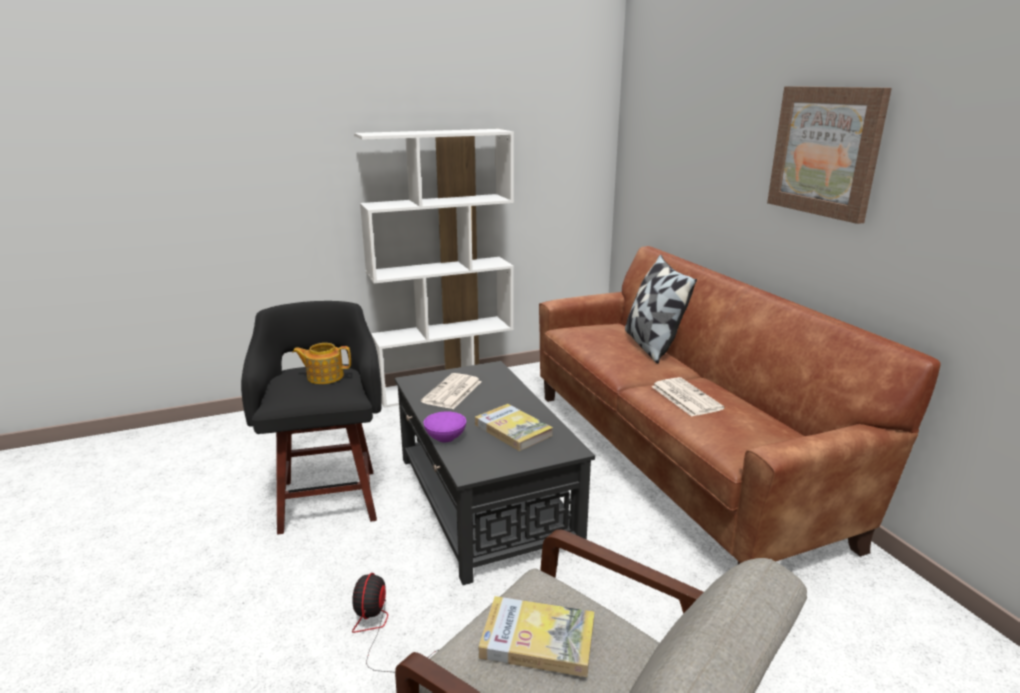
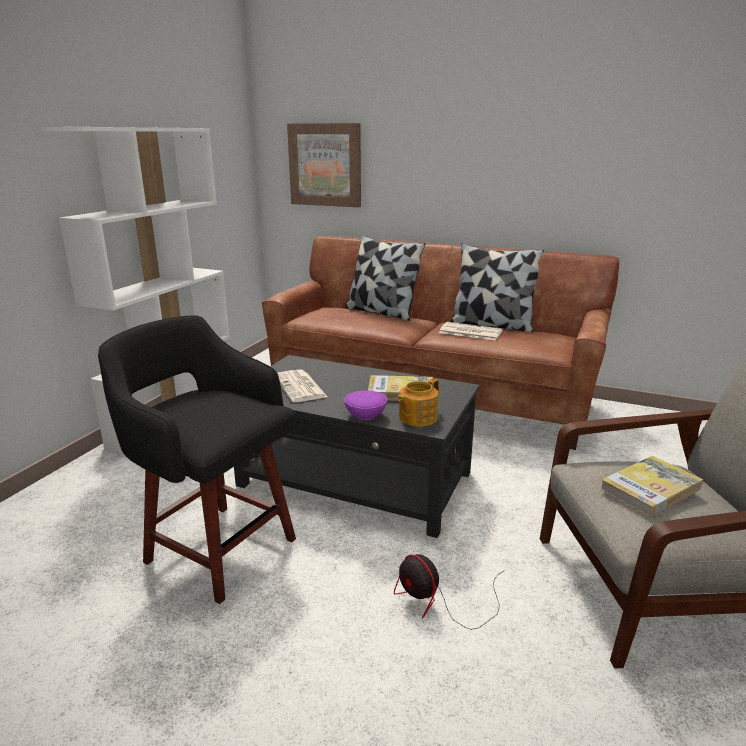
camera: 45 degrees left, 0 degrees up
(324, 376) = (209, 402): teapot -> teapot (417, 418)
(737, 399) = (492, 325): none -> pillow
(826, 151) = (504, 130): picture -> picture (325, 165)

